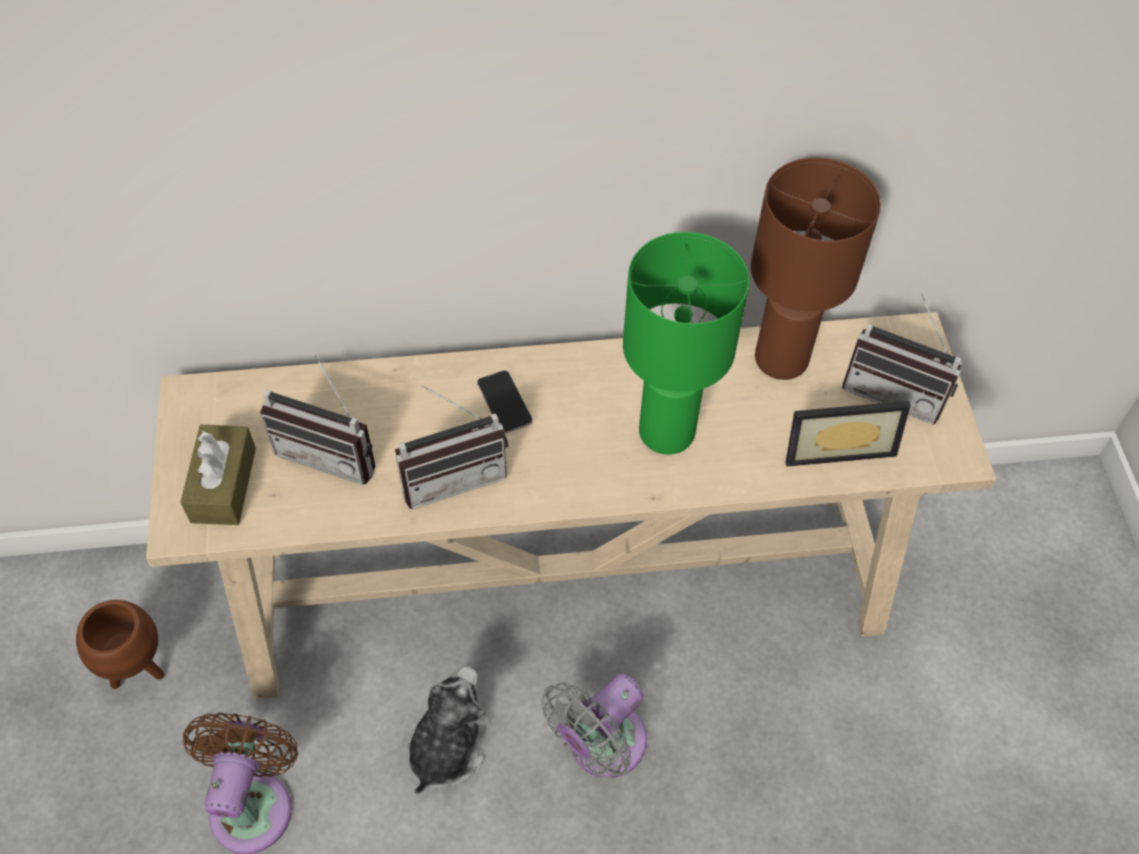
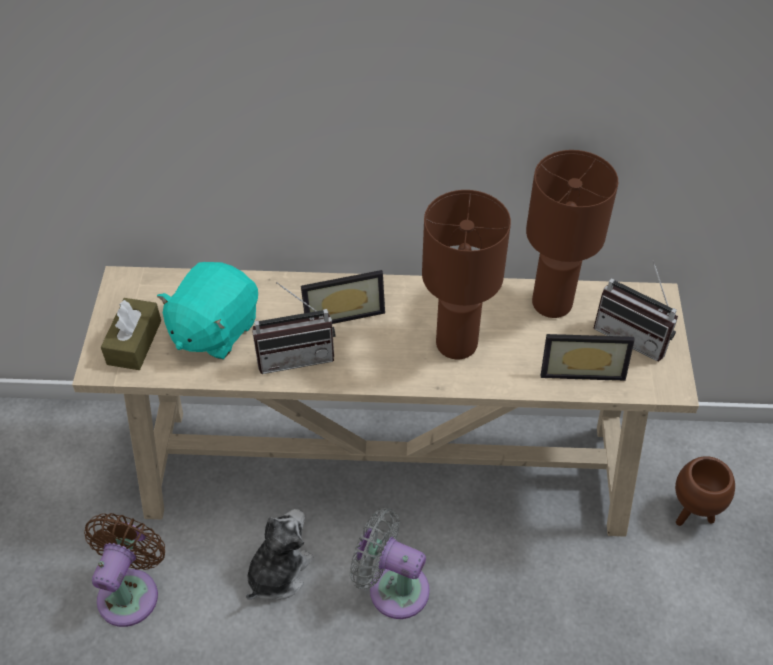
camera: 10 degrees right, 5 degrees down
(138, 669) = (66, 486): brown planter -> brown planter (692, 513)
(332, 452) = (214, 329): radio -> turquoise plush toy
(504, 402) = (342, 310): phone -> picture frame
(600, 746) = (392, 587): grey fan -> grey fan turned 60 degrees clockwise
(665, 433) = (455, 344): green table lamp -> brown table lamp

